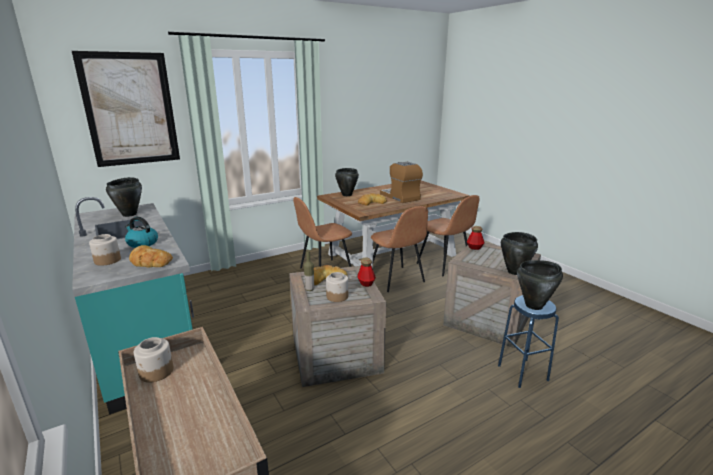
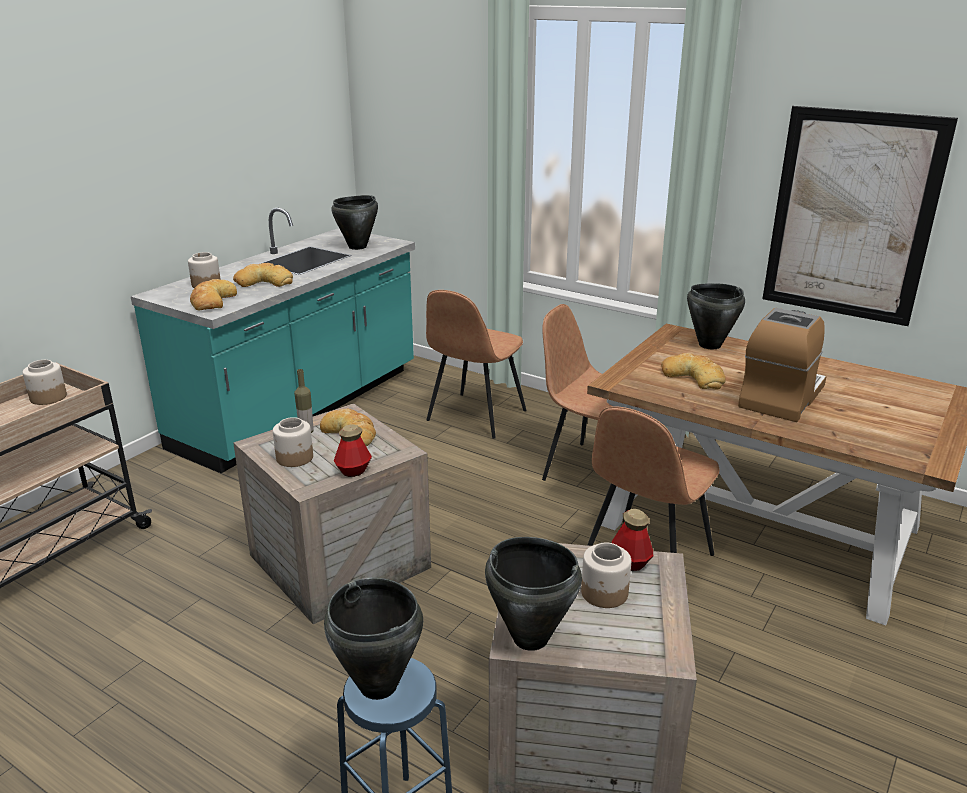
camera: 65 degrees right, 5 degrees up
(130, 109) = (430, 99): picture -> picture (851, 216)
(142, 243) = (264, 282): kettle -> bread
(444, 265) = (799, 616): brown chair -> brown chair (475, 416)
(492, 255) = (604, 593): none -> jar

